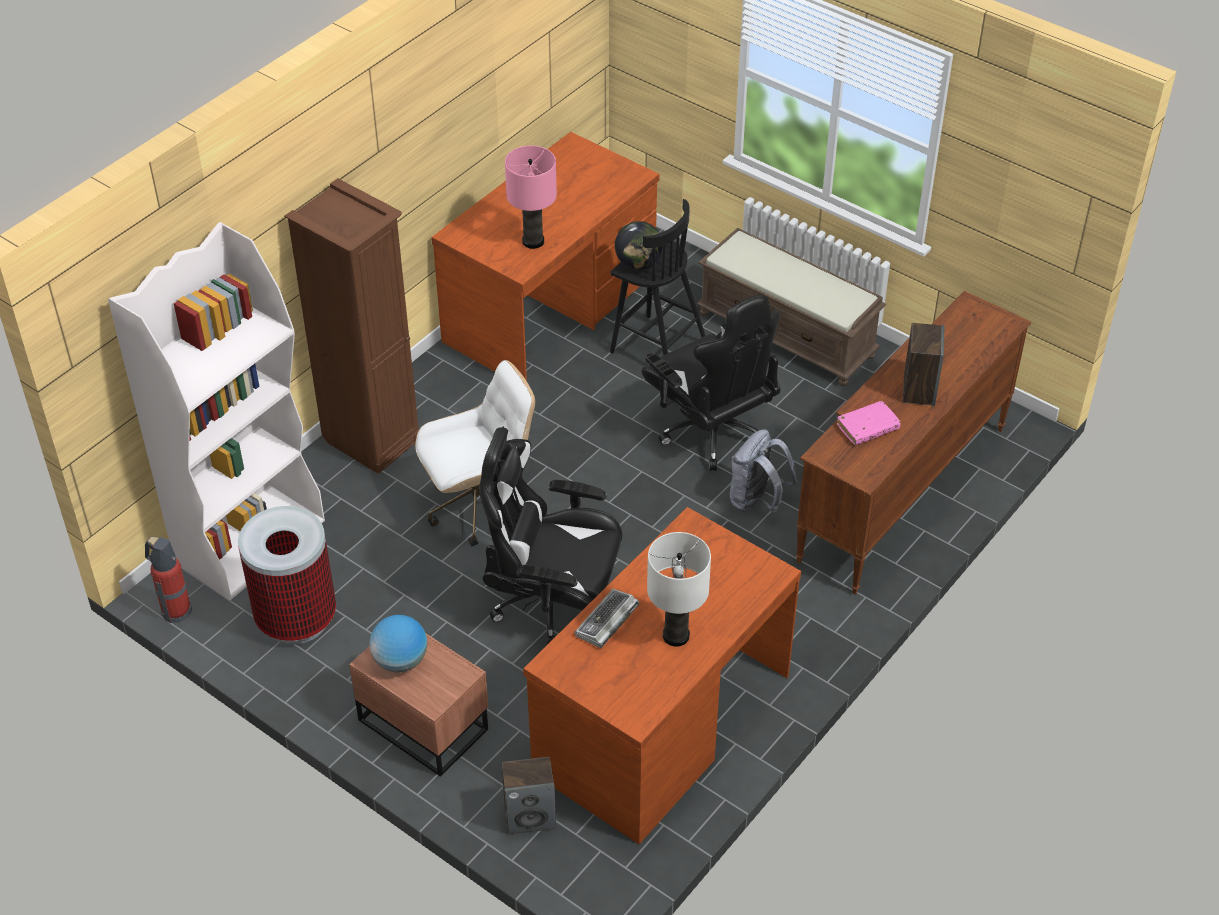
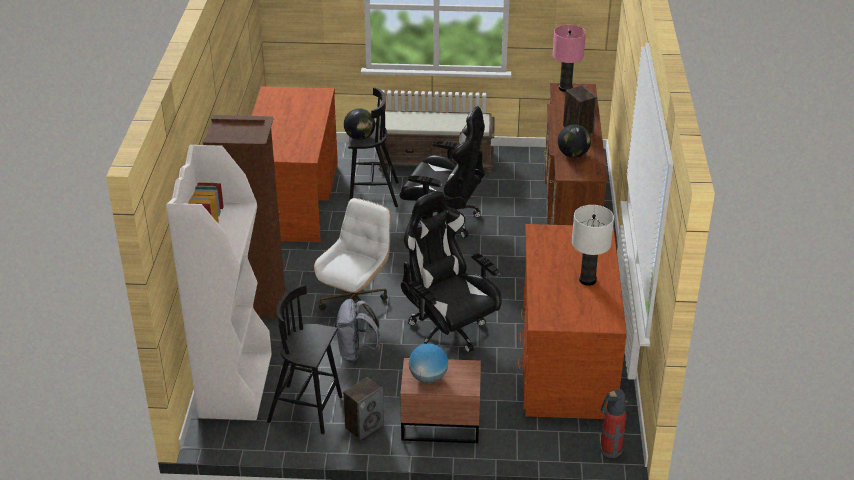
camera: 35 degrees left, 10 degrees down
(175, 610) = (226, 441): fire extinguisher -> fire extinguisher (609, 450)
(296, 618) = (308, 409): trash can -> black stool
(530, 816) = (547, 436): speaker -> speaker (364, 426)
(533, 241) = (300, 141): pink table lamp -> pink table lamp (565, 88)
(555, 604) = (450, 333): black office chair -> black office chair turned 75 degrees clockwise
(606, 622) = (546, 290): keyboard -> none
(757, 501) = (503, 241): grey backpack -> grey backpack (357, 352)
(867, 428) = (573, 155): pink book -> globe

